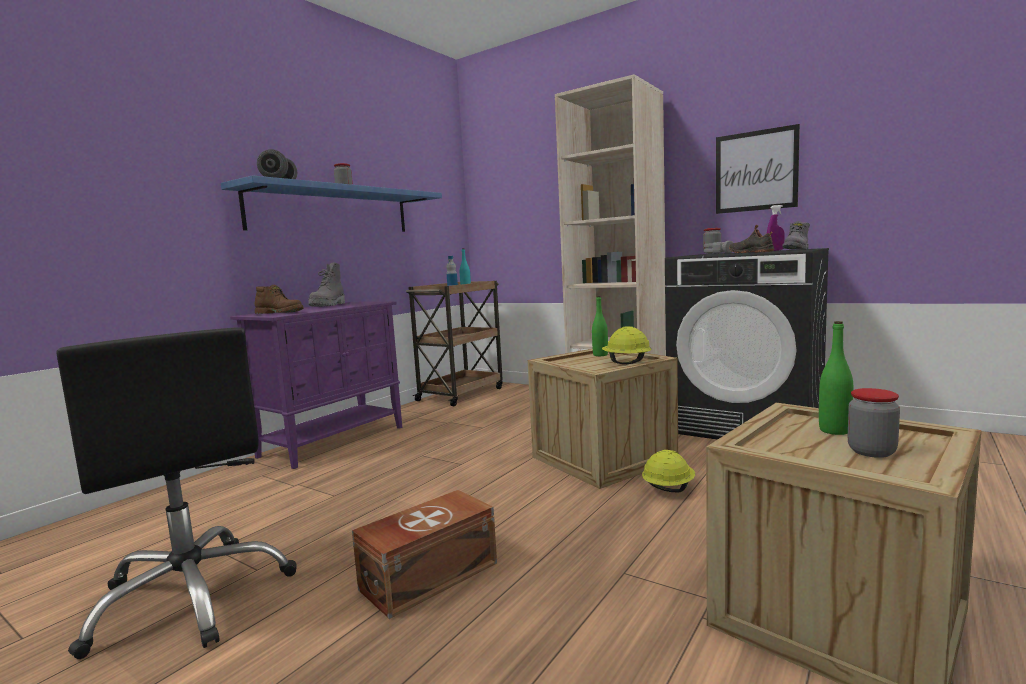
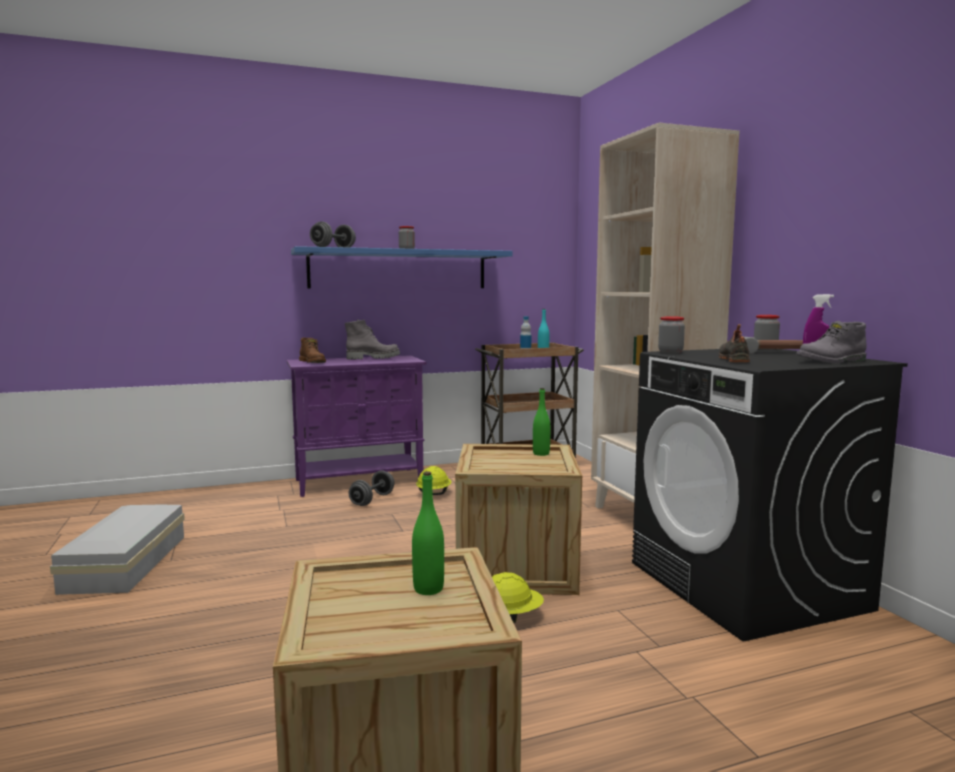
camera: 35 degrees right, 0 degrees up
(192, 597) = (123, 564): black office chair -> white storage box
(329, 305) = (373, 358): grey boot -> grey boot turned 150 degrees counterclockwise
(379, 451) = (372, 500): none -> grey dumbbell
(427, 576) = (230, 605): brown storage box -> none
(626, 363) = (529, 468): yellow hard hat -> yellow hard hat (433, 493)
(756, 171) = (831, 240): picture -> none
(871, 452) = (381, 615): jar -> jar (670, 352)

